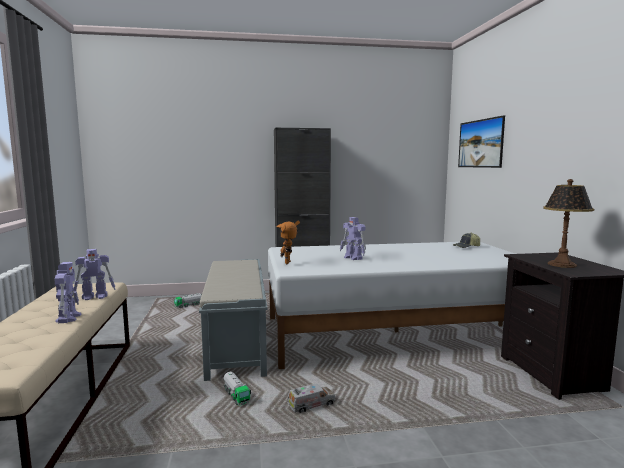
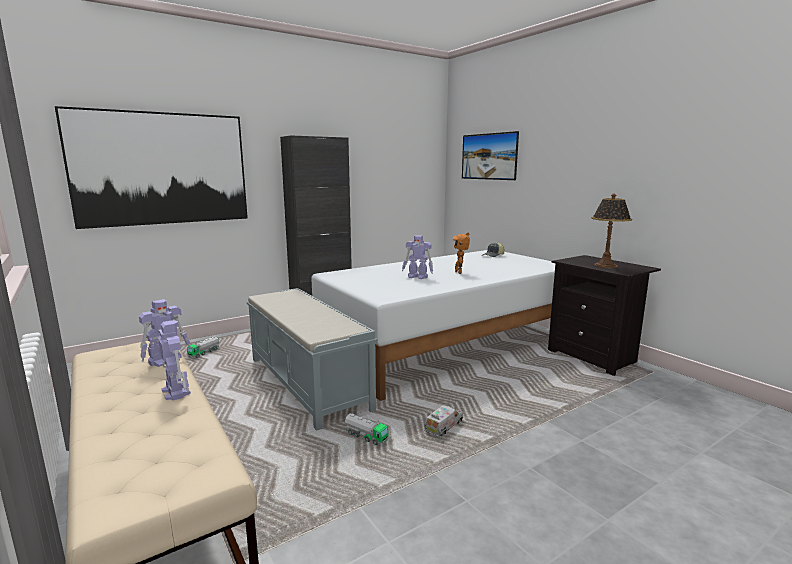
camera: 25 degrees left, 5 degrees up
(177, 156) = (162, 169): none -> picture
(290, 263) = (367, 289): toy robot -> toy robot (459, 272)

